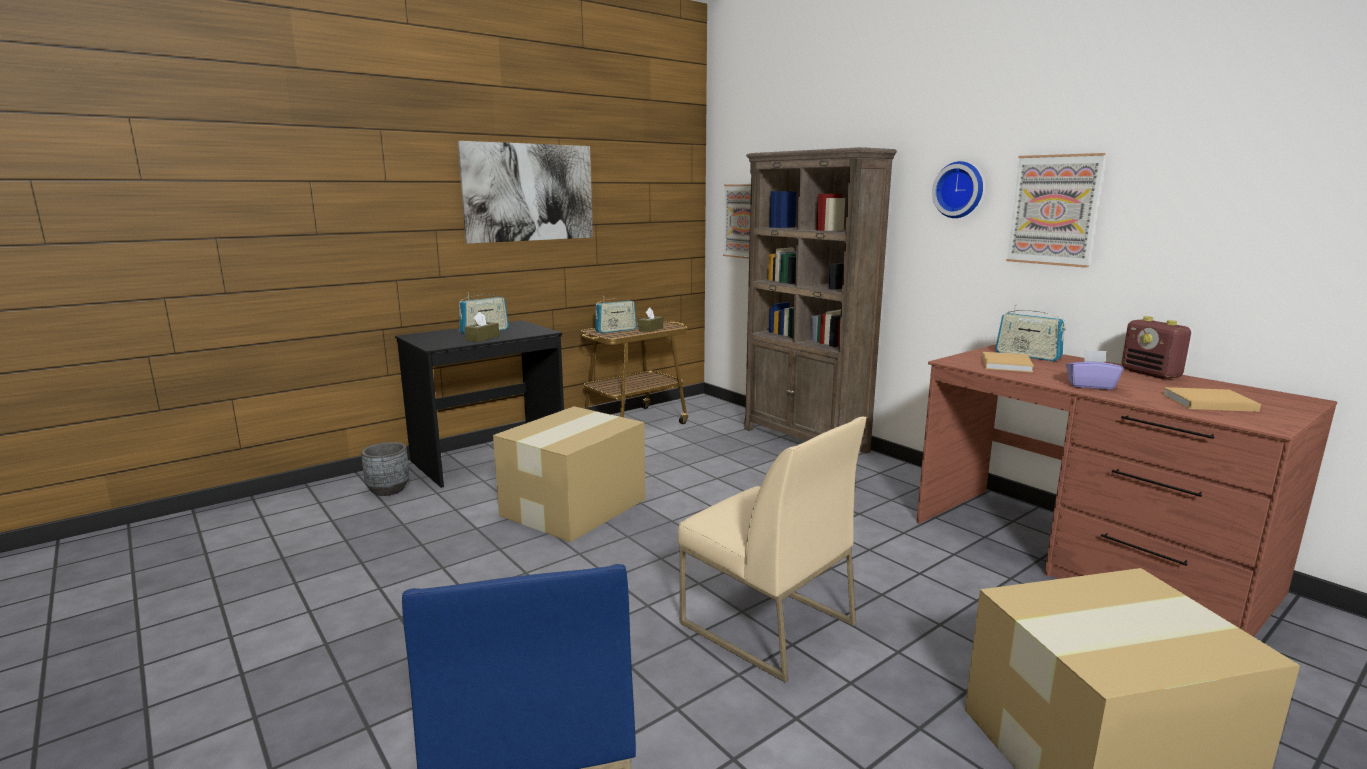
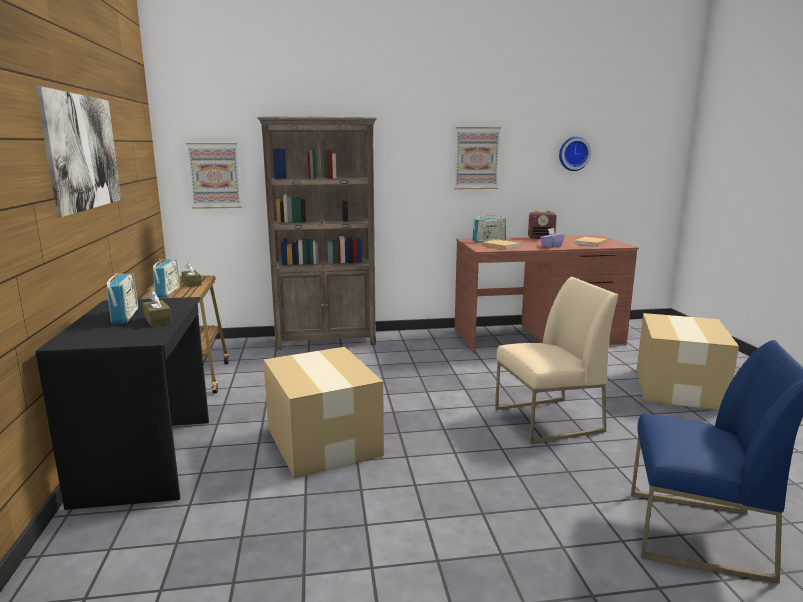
camera: 60 degrees left, 0 degrees up
(388, 490) = (130, 536): grey planter -> none
(959, 190) = (418, 147): wall clock -> wall clock (573, 153)

